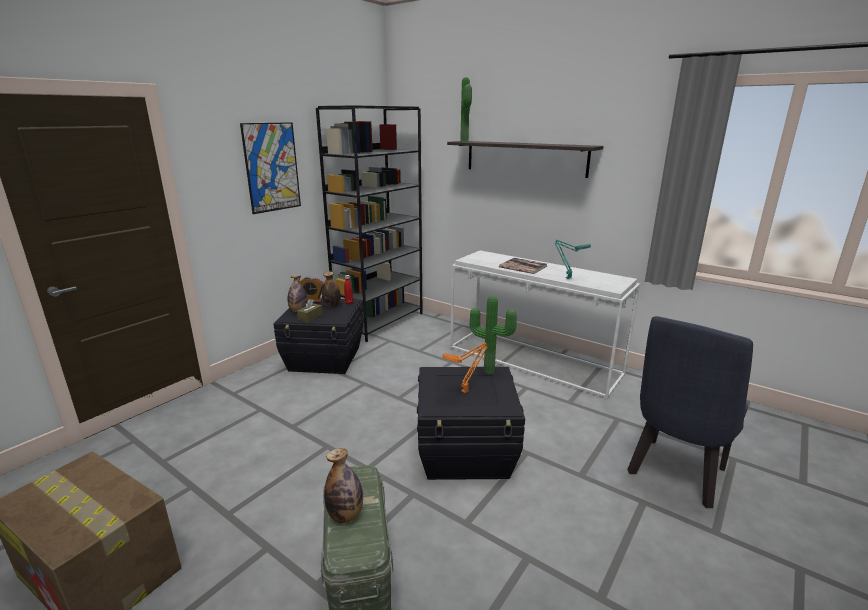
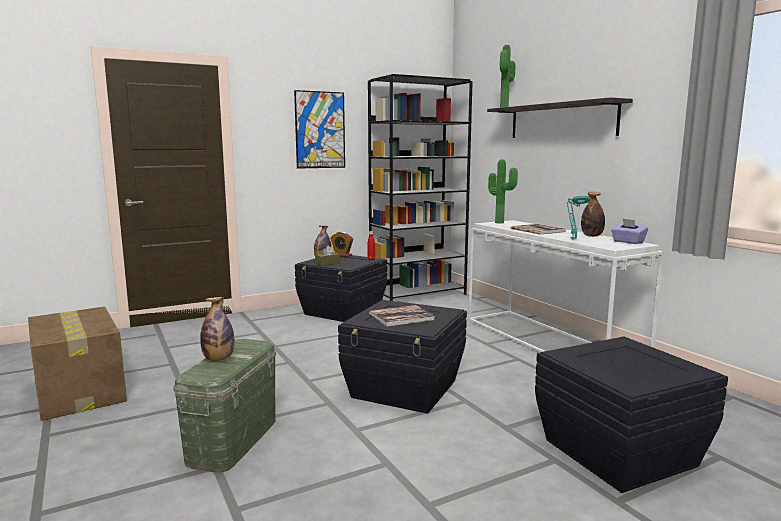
camera: 25 degrees right, 10 degrees down
(332, 306) = (354, 259): bottle -> bottle (592, 236)
(466, 391) = (401, 317): orange table lamp -> book
(490, 370) = (443, 309): potted plant -> potted plant (500, 222)
(612, 277) = (628, 242): none -> purple tissue box
(675, 476) = (619, 451): blue chair -> black storage box

